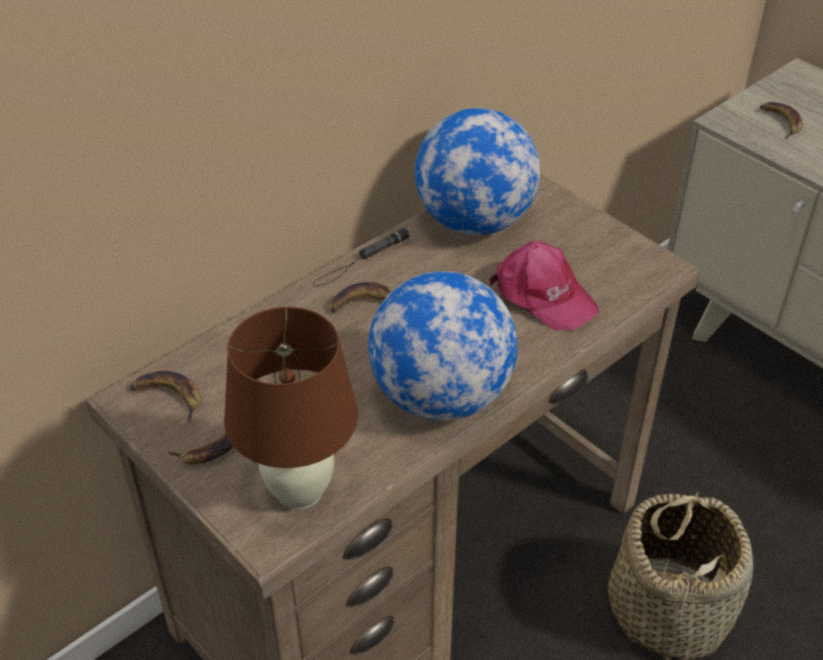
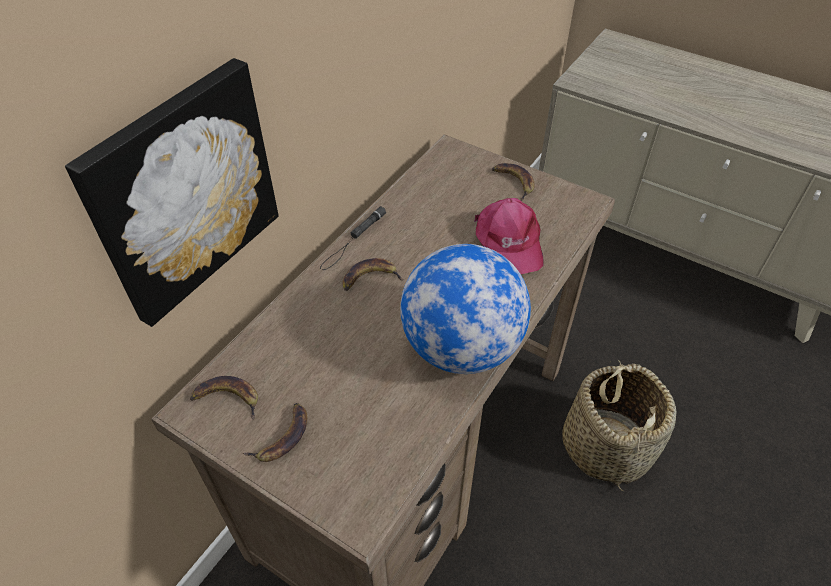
camera: 15 degrees left, 5 degrees up
(163, 162) = (183, 191): none -> picture
(299, 491) = (373, 464): brown table lamp -> none
(475, 222) = (433, 191): globe -> none
(543, 295) = (508, 242): pink cap -> pink cap turned 45 degrees clockwise
(781, 122) = (613, 76): banana -> banana (513, 182)

